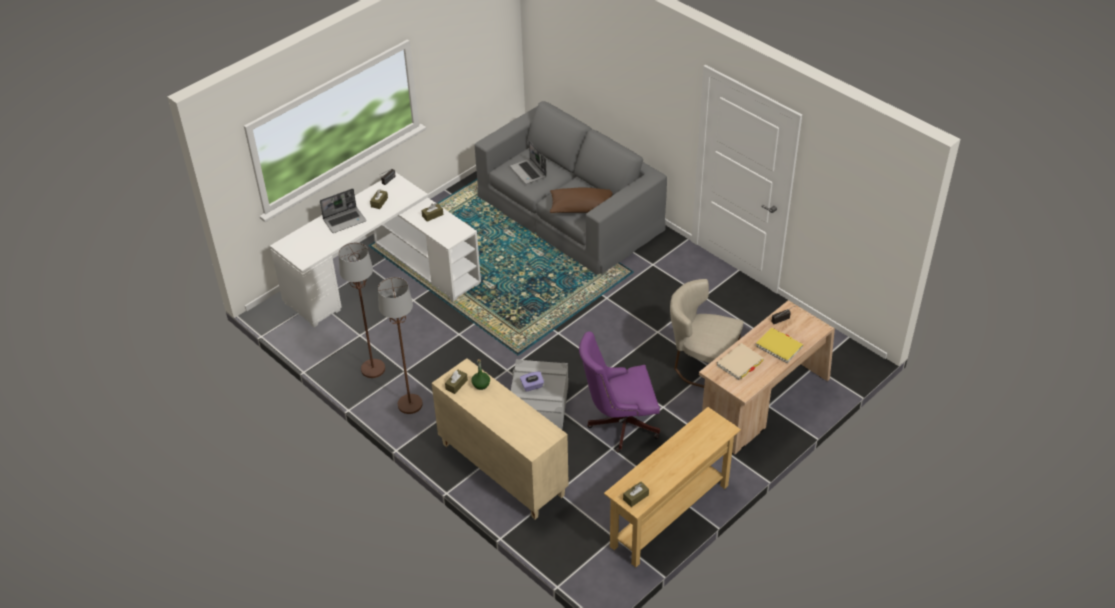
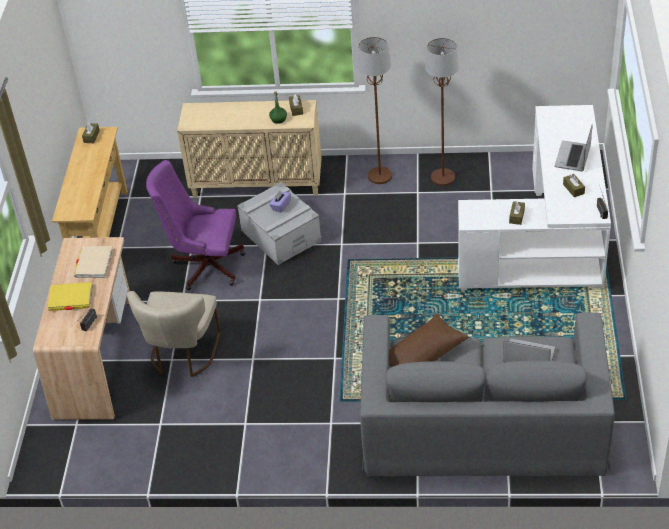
camera: 140 degrees right, 0 degrees up
(619, 424) = (204, 265): purple office chair -> purple office chair turned 120 degrees counterclockwise
(701, 365) = (182, 355): beige chair -> beige chair turned 120 degrees clockwise

